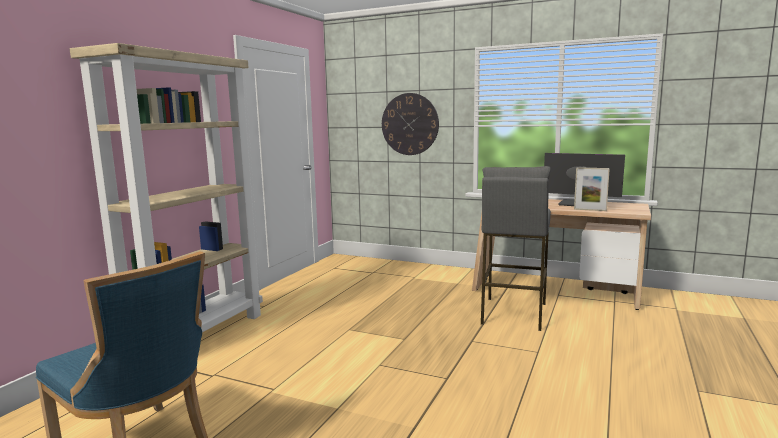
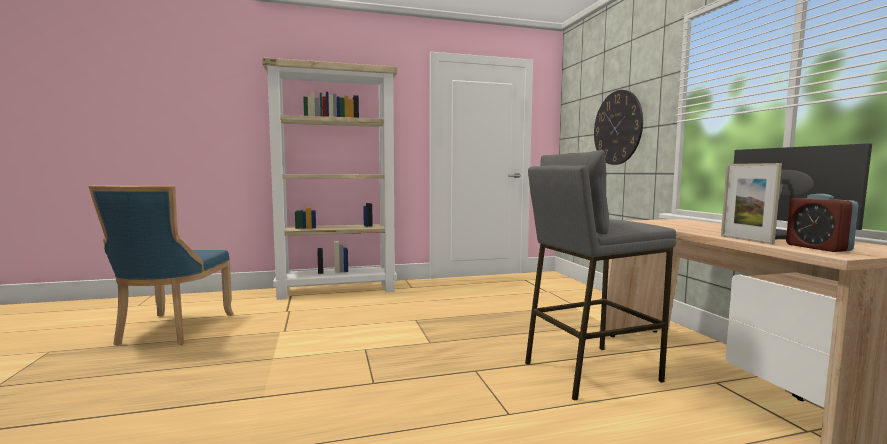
camera: 50 degrees right, 5 degrees down
(622, 209) = (817, 248): none -> alarm clock

